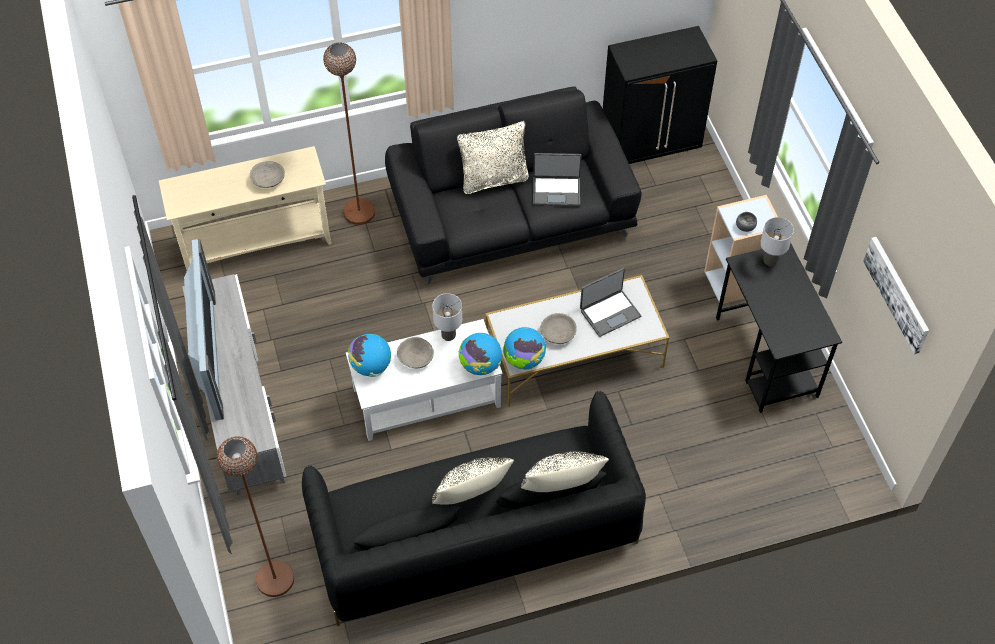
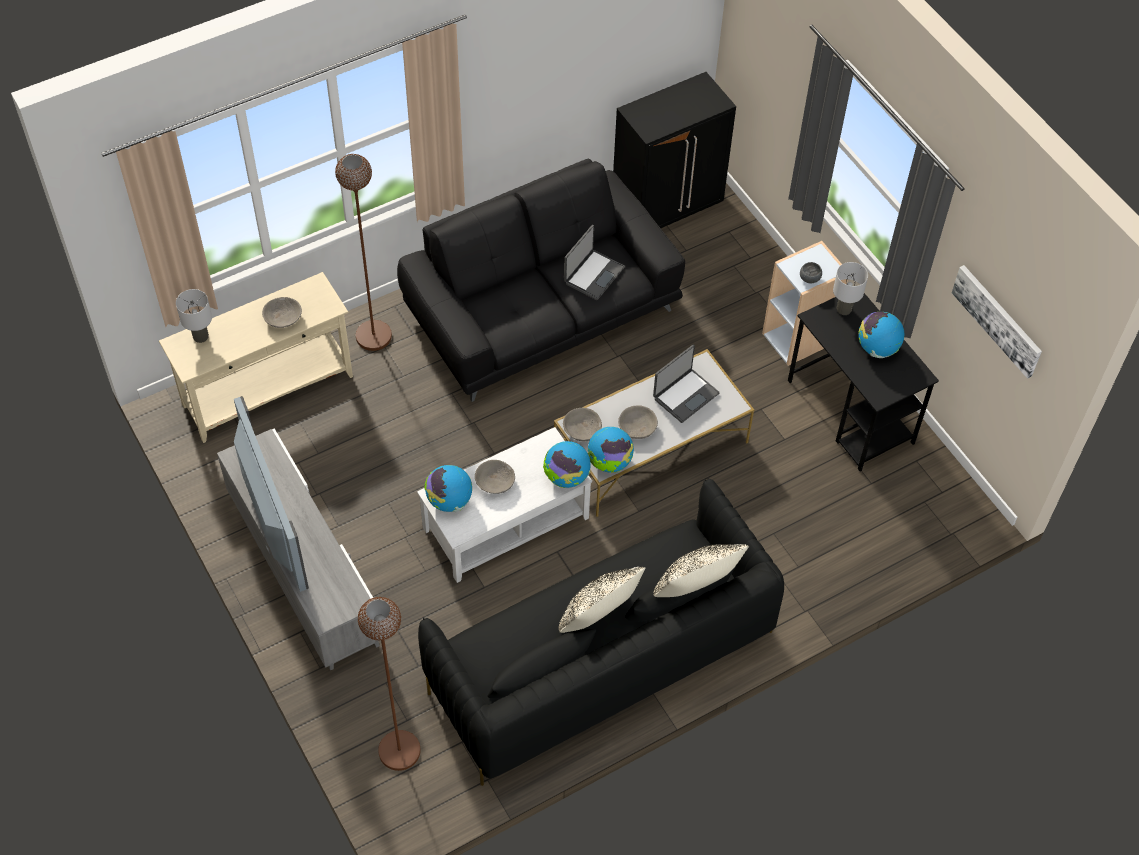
camera: 15 degrees left, 0 degrees up
(448, 336) = (522, 452): white table lamp -> white table lamp (200, 338)
(494, 180) = (523, 275): beige pillow -> none
(508, 326) = (582, 430): none -> grey bowl
(556, 191) = (593, 275): laptop -> laptop turned 45 degrees counterclockwise
(792, 301) = (877, 348): none -> globe

